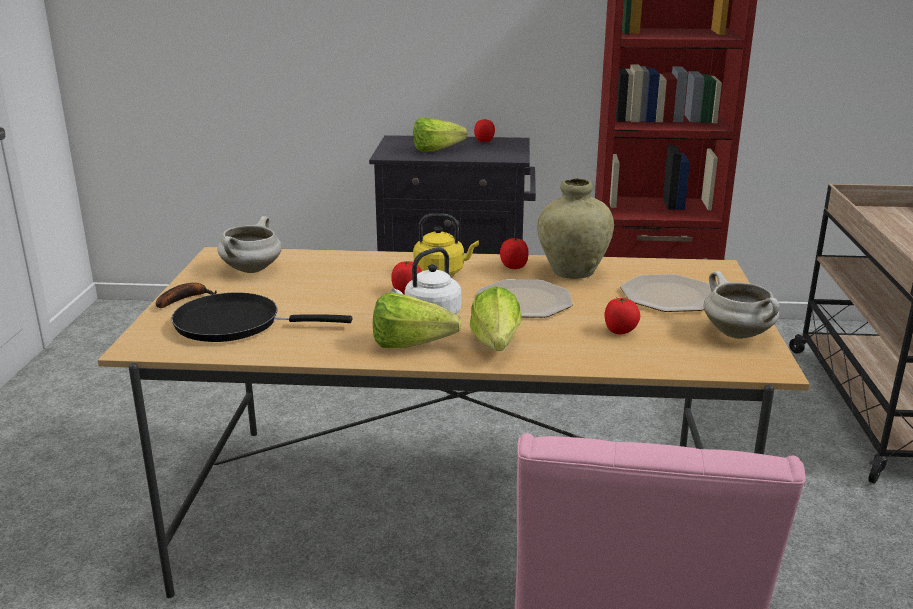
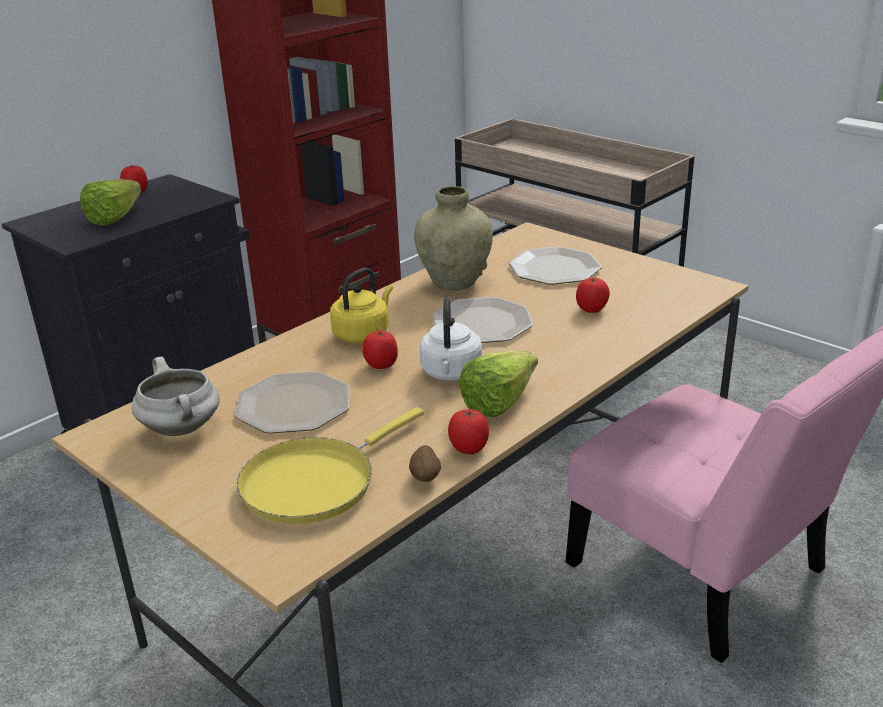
camera: 50 degrees left, 5 degrees up
(184, 299) = (194, 496): banana -> none
(235, 324) = (315, 482): black frying pan -> yellow frying pan
(279, 354) = (425, 478): none -> potato
(319, 286) = (294, 404): none -> plate
(494, 349) = (556, 369): lettuce -> none
(514, 267) = (405, 300): tomato -> tomato (468, 448)
(739, 334) = (651, 274): white cooking pot -> none

